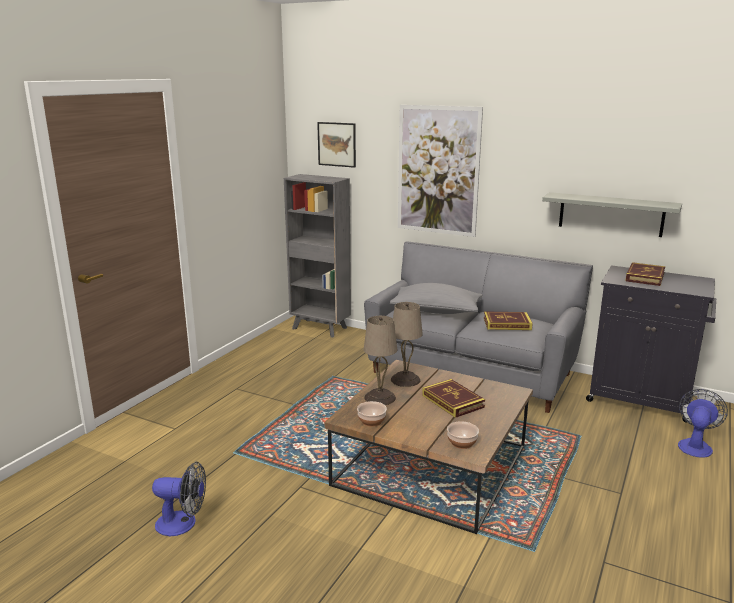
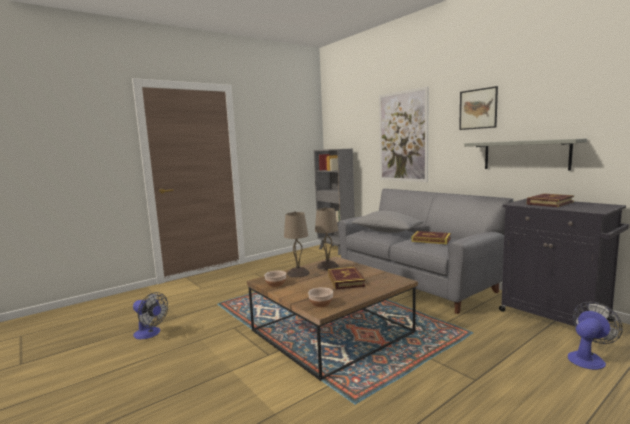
camera: 25 degrees right, 10 degrees down
(337, 144) = (346, 127): picture -> picture (478, 109)

